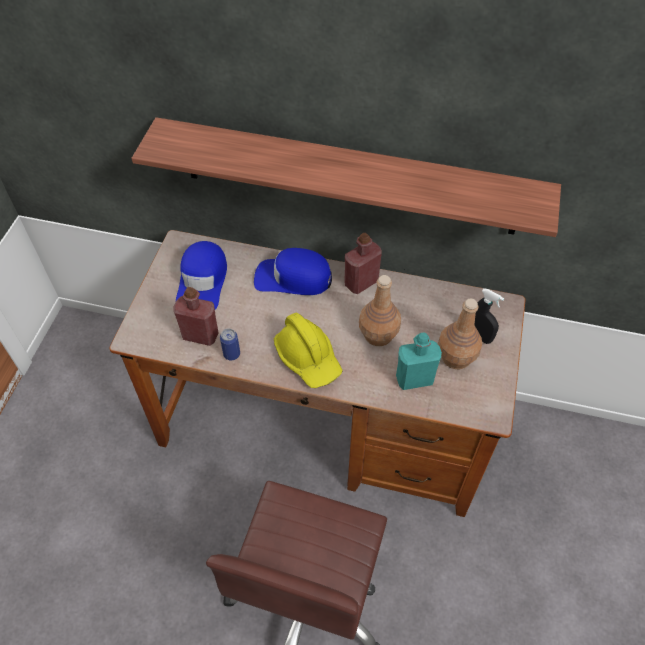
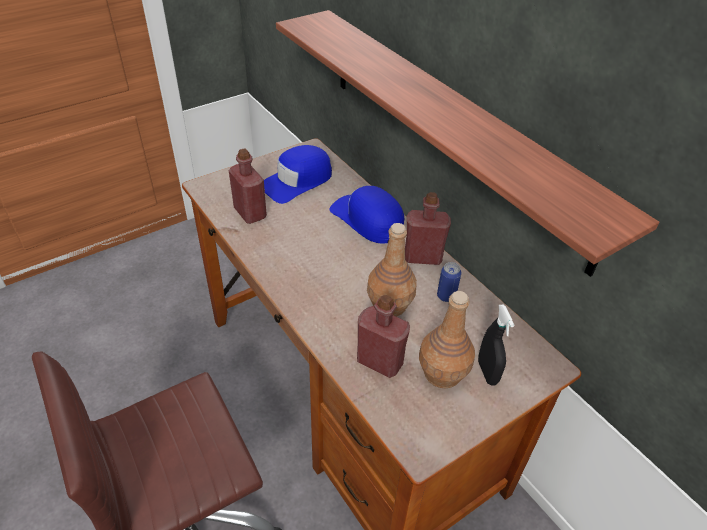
camera: 40 degrees right, 10 degrees down
(231, 354) = (255, 240): can -> can (446, 296)
(308, 358) = (308, 281): yellow hard hat -> none
(414, 379) = (379, 362): turquoise bottle -> red bottle

